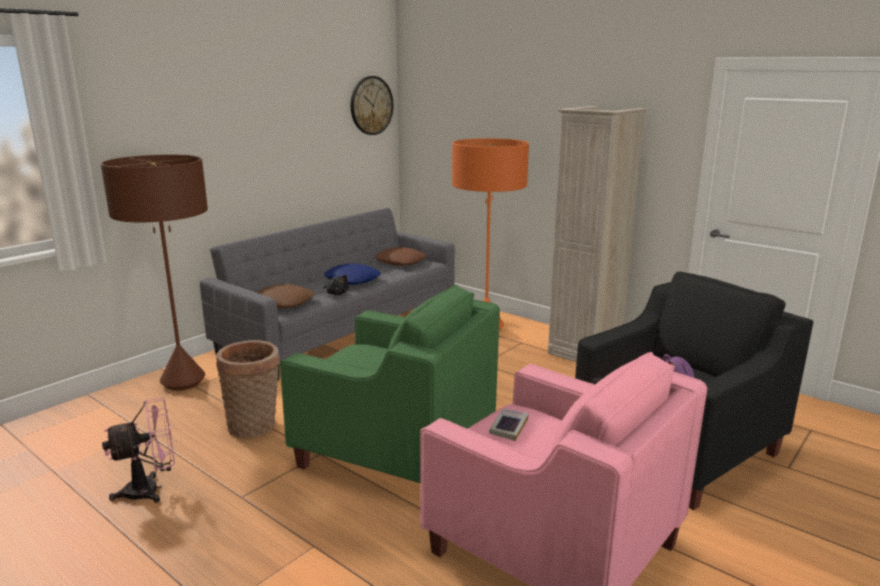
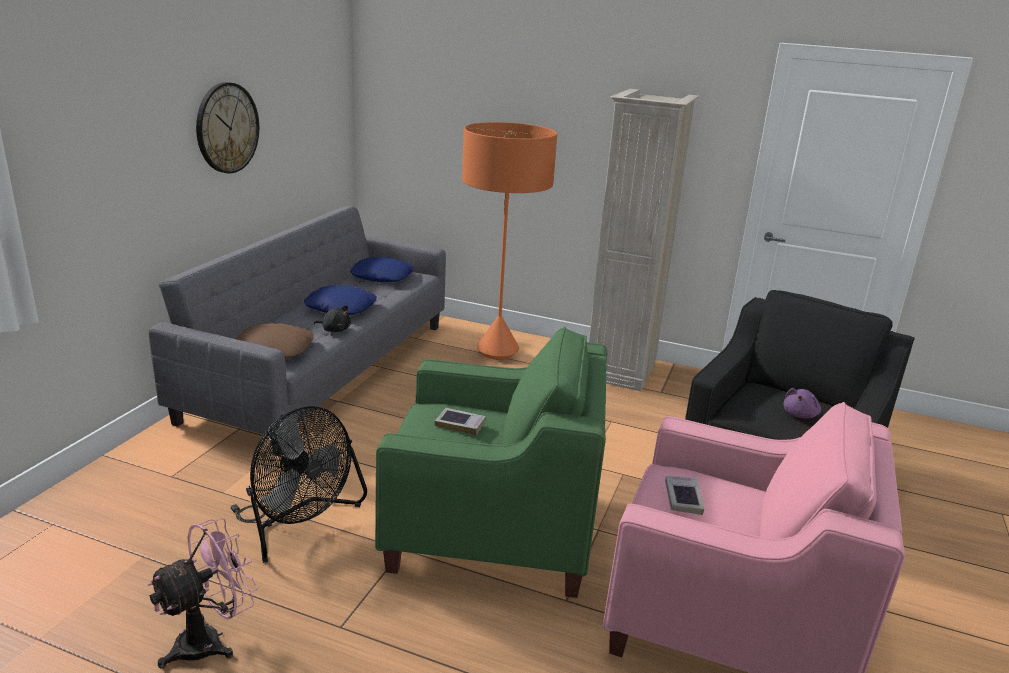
camera: 20 degrees left, 5 degrees up
(183, 382) = (151, 473): brown floor lamp -> none
(255, 426) = (295, 523): basket -> black fan
(370, 358) = (460, 424): none -> book
(371, 105) = (328, 72): wall clock -> wall clock (227, 128)
(400, 262) = (382, 276): brown pillow -> blue pillow

